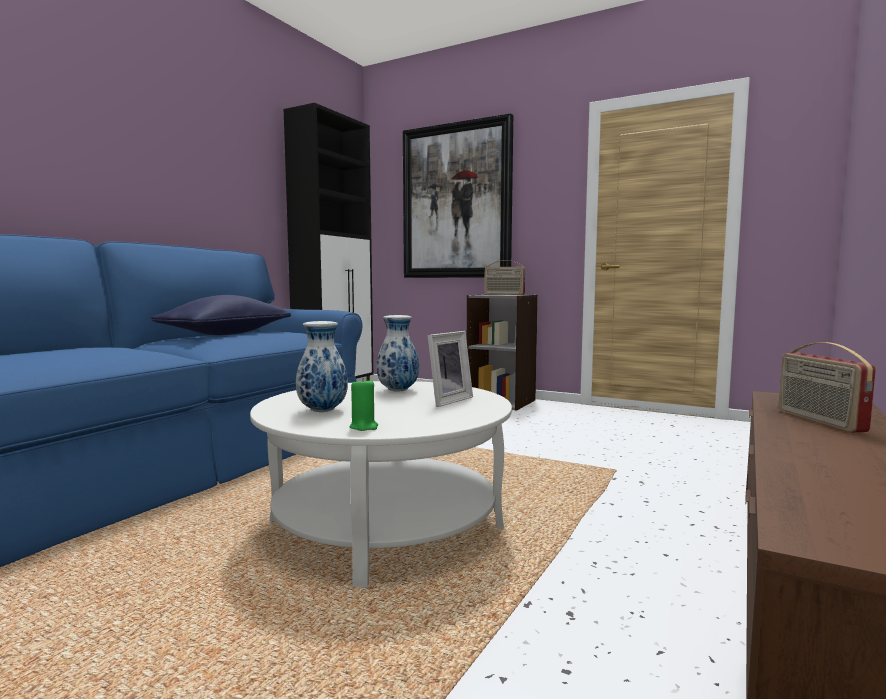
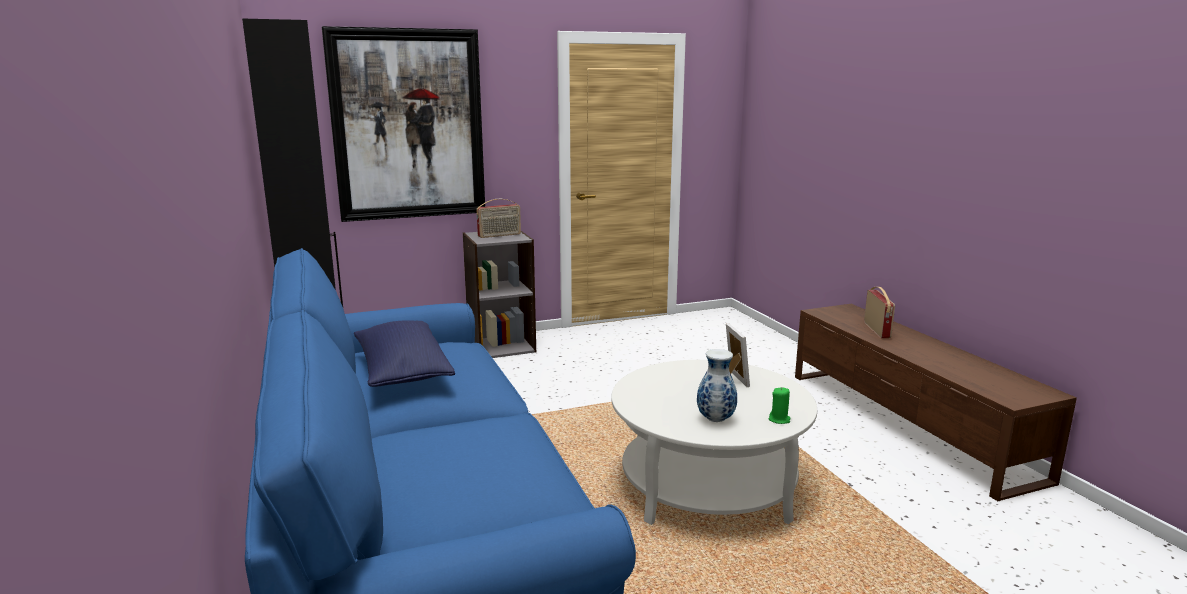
camera: 50 degrees left, 10 degrees up
(398, 391) = (677, 382): vase -> none
(818, 421) = (877, 330): radio -> radio turned 120 degrees counterclockwise

